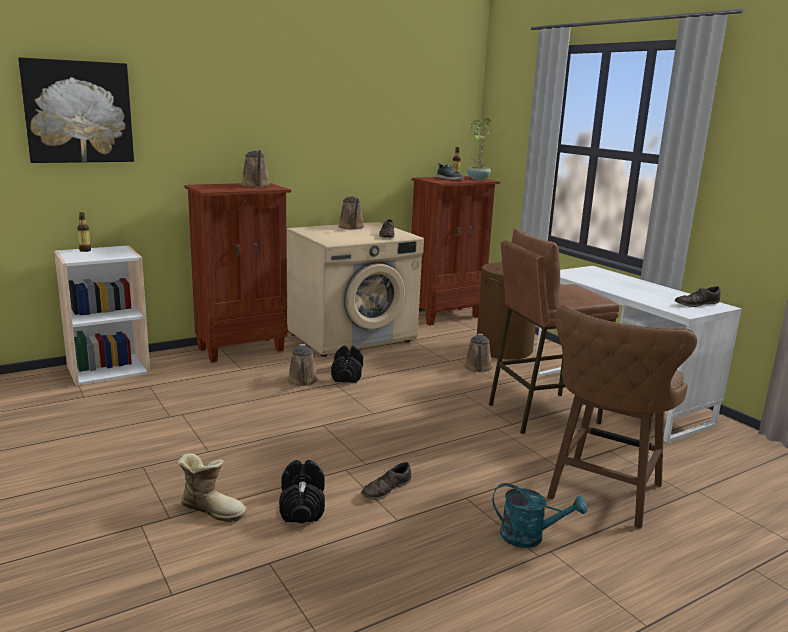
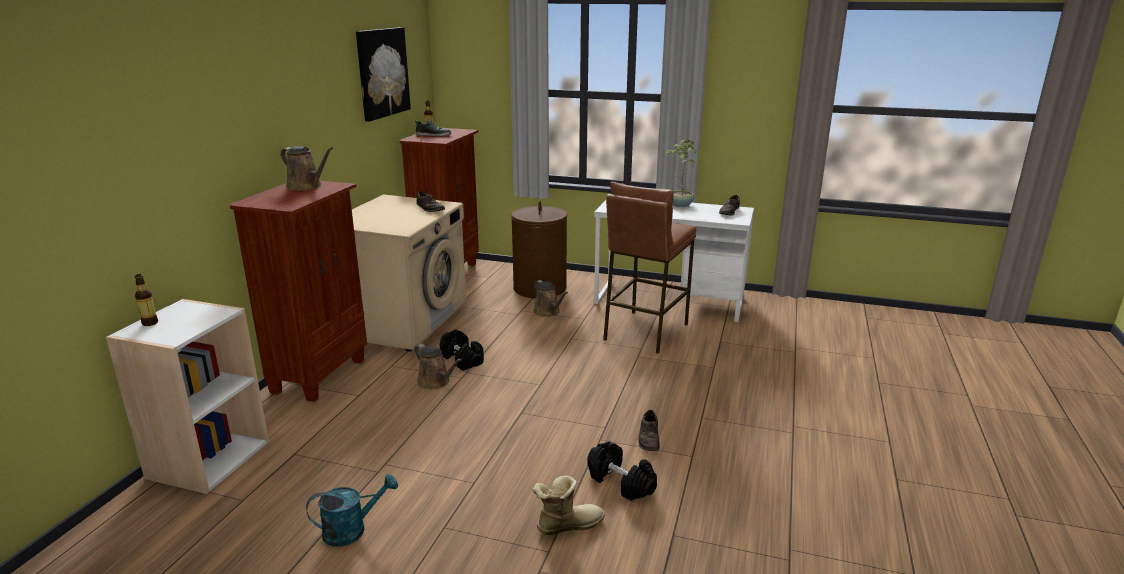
camera: 40 degrees left, 5 degrees up
(78, 112) = (99, 139): picture -> picture (382, 73)
(351, 227) = (378, 208): brown watering can -> none
(477, 179) = (454, 130): potted plant -> potted plant (680, 205)
(530, 537) = (772, 423): turquoise watering can -> turquoise watering can (352, 530)
(603, 494) = (761, 374): brown stool -> none

